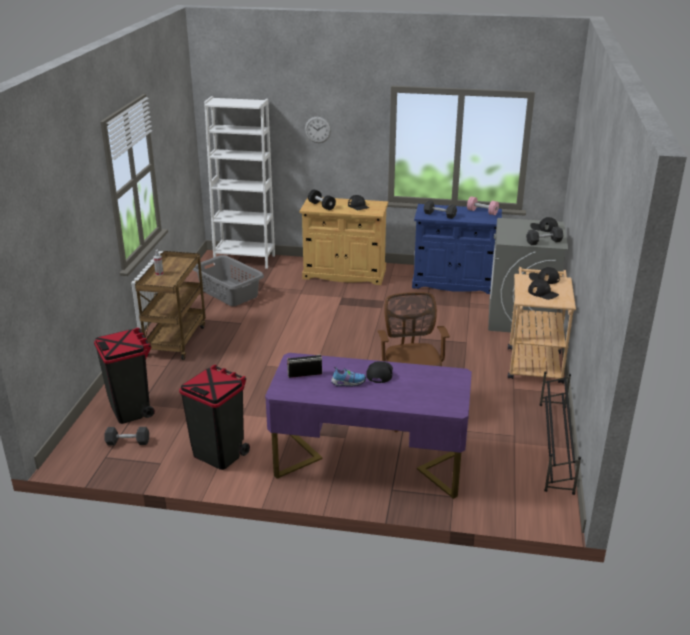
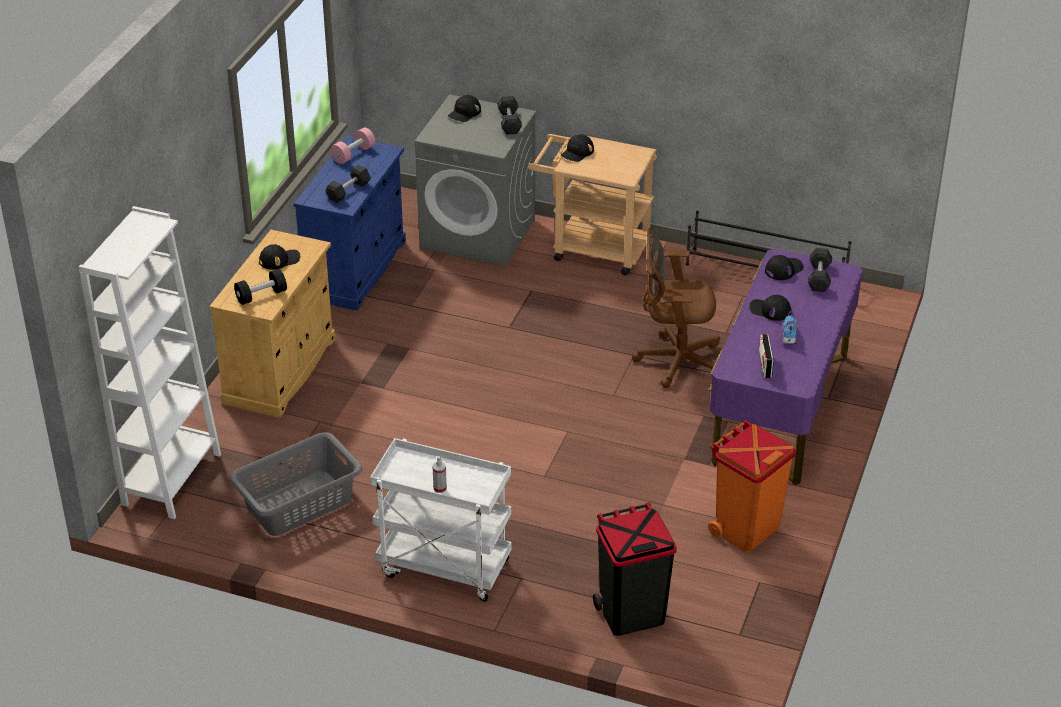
camera: 80 degrees left, 10 degrees up
(128, 442) = (709, 614): grey dumbbell -> grey dumbbell (819, 277)
(176, 340) = (443, 568): brown cart -> white cart
(219, 453) = (746, 529): black trash can -> orange trash can
(318, 129) = (180, 201): wall clock -> none
(543, 293) = (614, 161): black cap -> black cap (783, 269)

